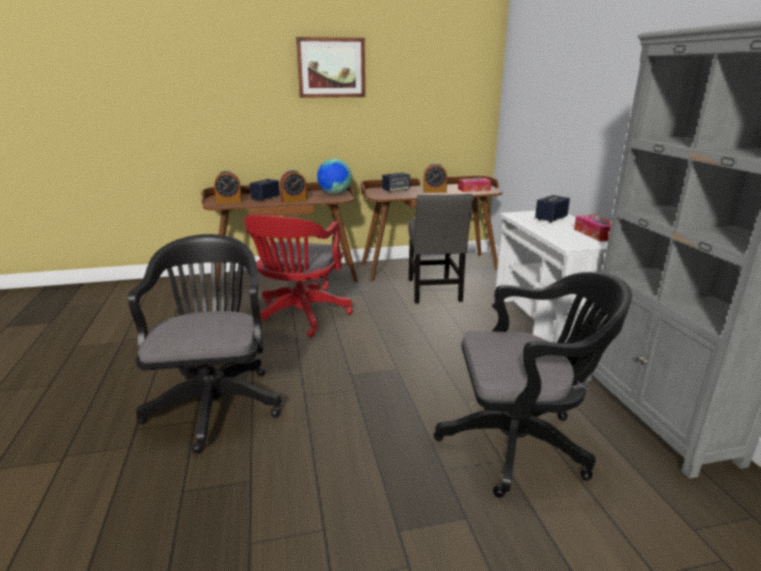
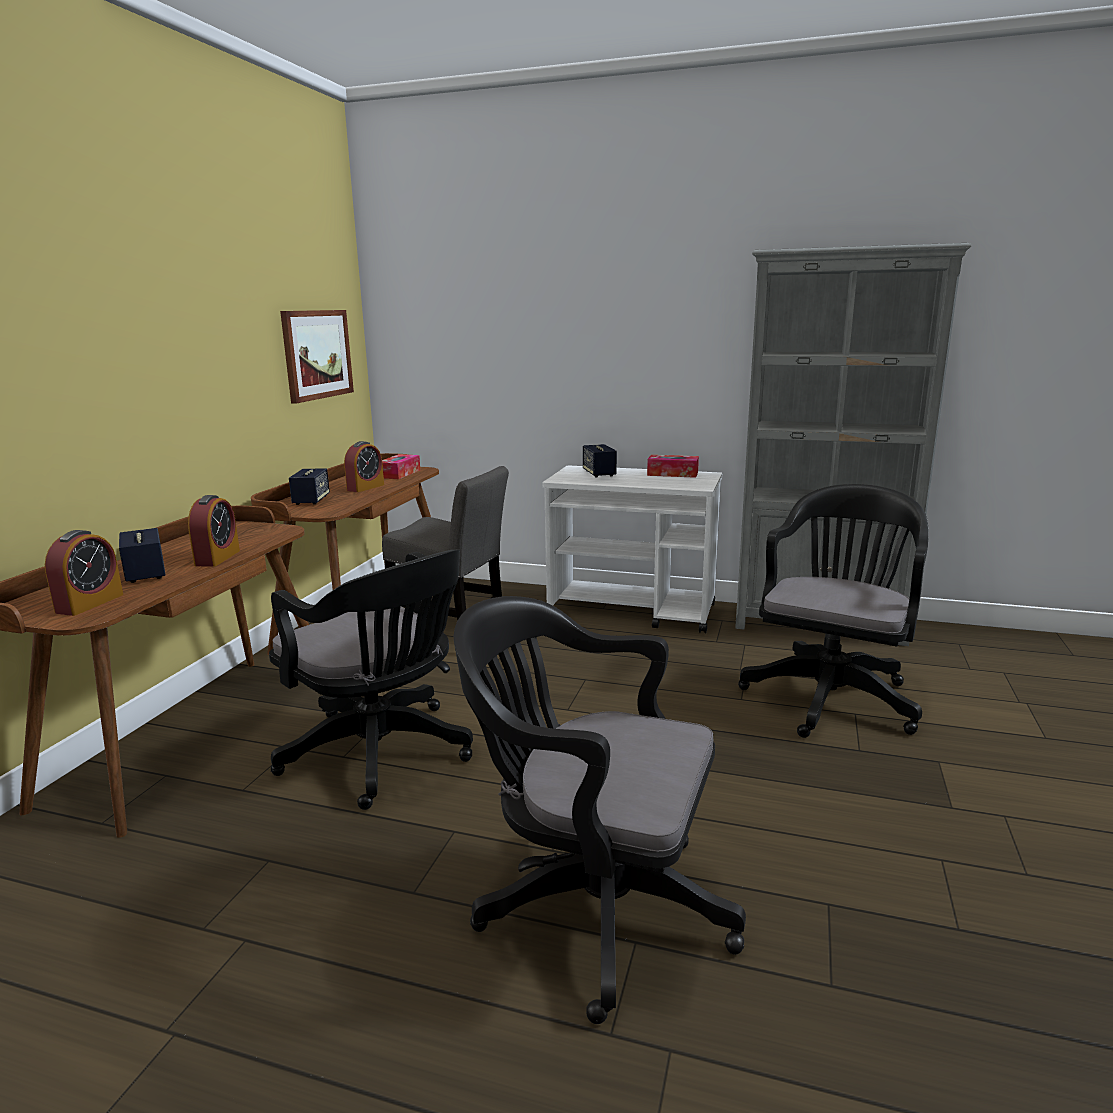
camera: 60 degrees left, 5 degrees down
(299, 317) = (383, 755): red office chair -> black office chair
(331, 68) = (166, 287): picture -> picture (317, 354)
(335, 194) = (242, 530): globe -> none

